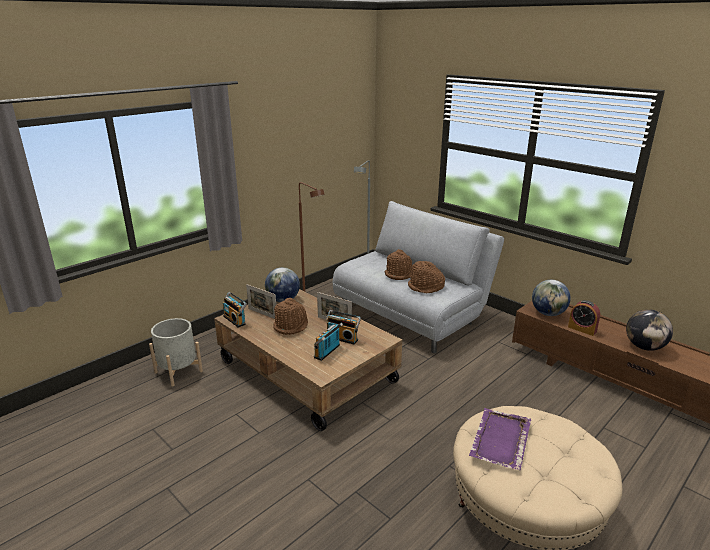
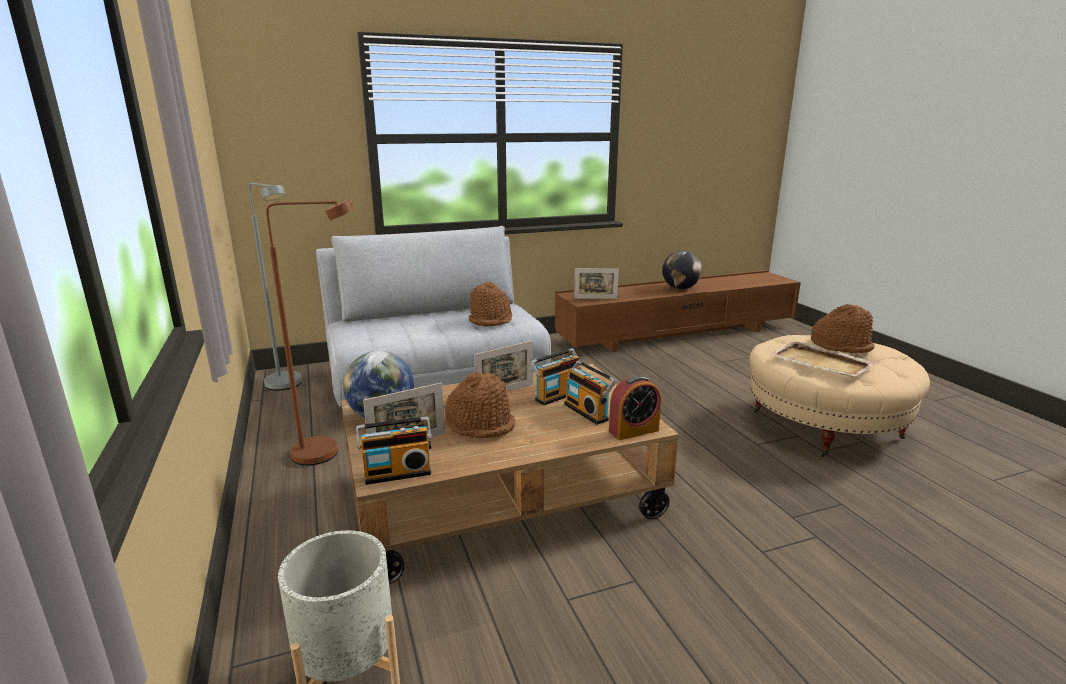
camera: 65 degrees left, 5 degrees down
(399, 274) = (434, 324): brown hat -> brown hat (841, 346)
(500, 440) = (822, 362): purple tray -> beige tray
(548, 313) = (595, 298): globe -> picture frame
(582, 329) = (635, 296): alarm clock -> alarm clock (633, 431)

